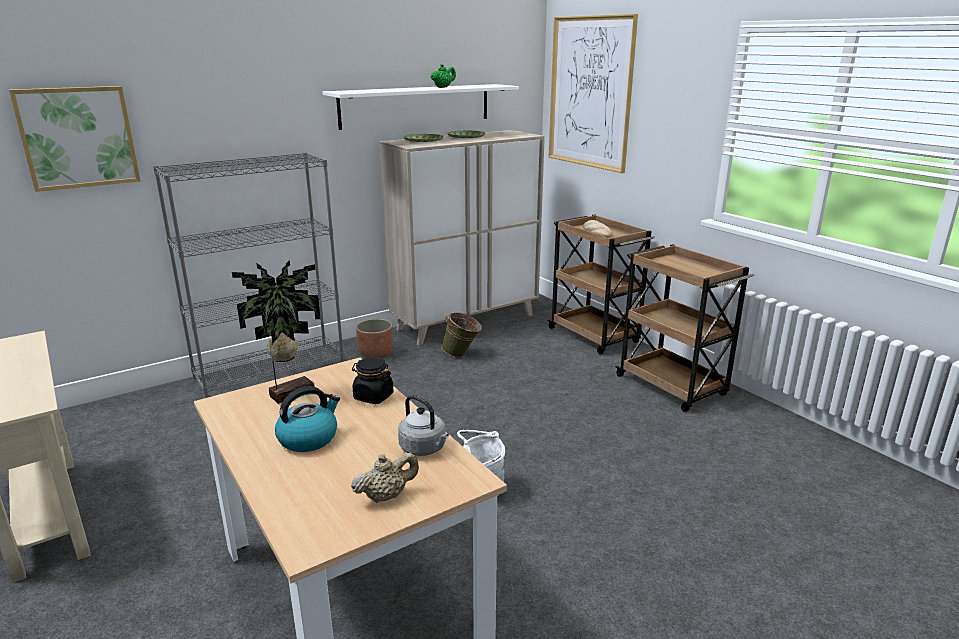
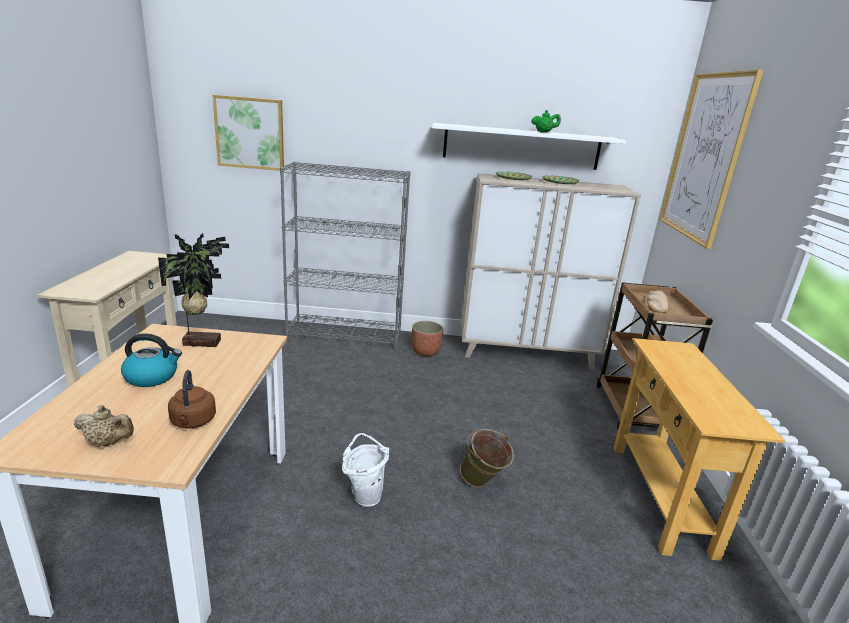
camera: 35 degrees right, 0 degrees up
(373, 396) = (239, 367): black jar -> none
(424, 448) = (193, 422): grey kettle -> brown kettle
(462, 355) = (489, 378): green bucket -> green bucket (482, 484)
(672, 386) = (660, 496): brown cart -> beige console table

